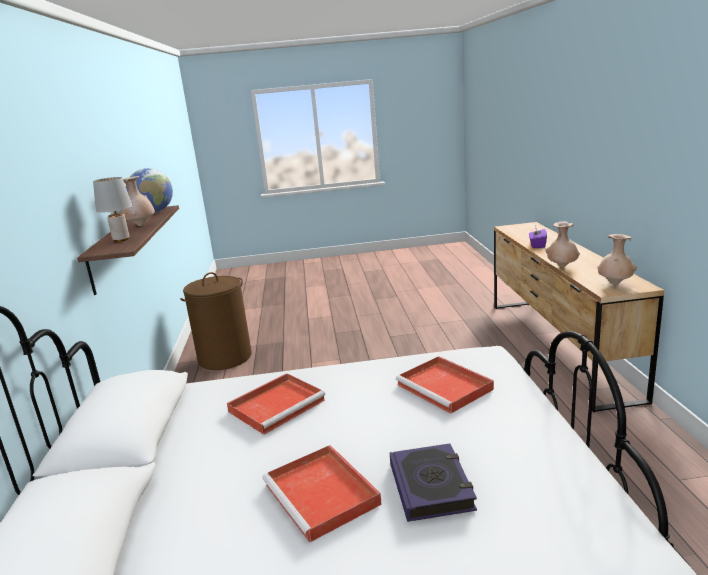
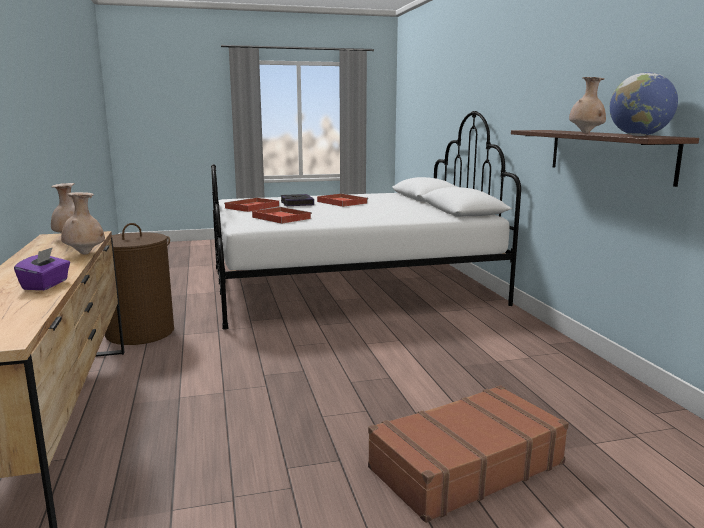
camera: 170 degrees right, 5 degrees down
(121, 240) = (554, 131): grey table lamp -> none
(225, 357) = (616, 417): brown laundry basket -> brown laundry basket (140, 333)
(278, 405) = (382, 214): red tray -> red tray (251, 207)
(330, 335) = (465, 465): none -> brown suitcase

